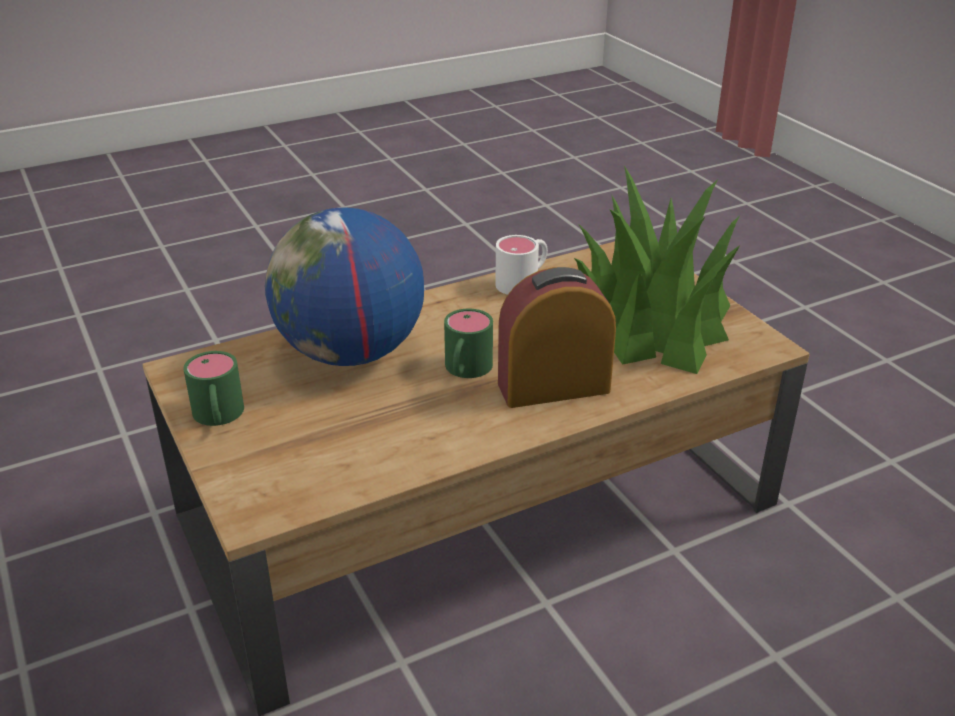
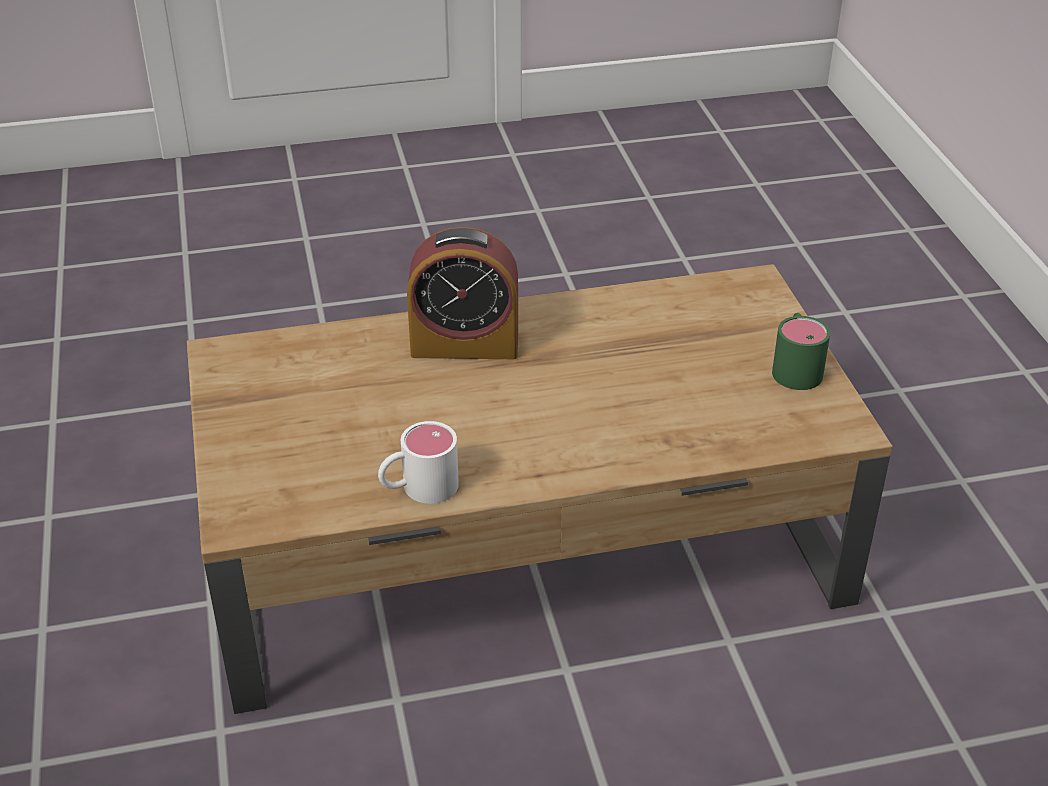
camera: 165 degrees left, 5 degrees up
(350, 353) = (659, 417): globe -> none
(465, 371) = (543, 376): green mug -> none
(649, 322) = (314, 401): potted plant -> none

